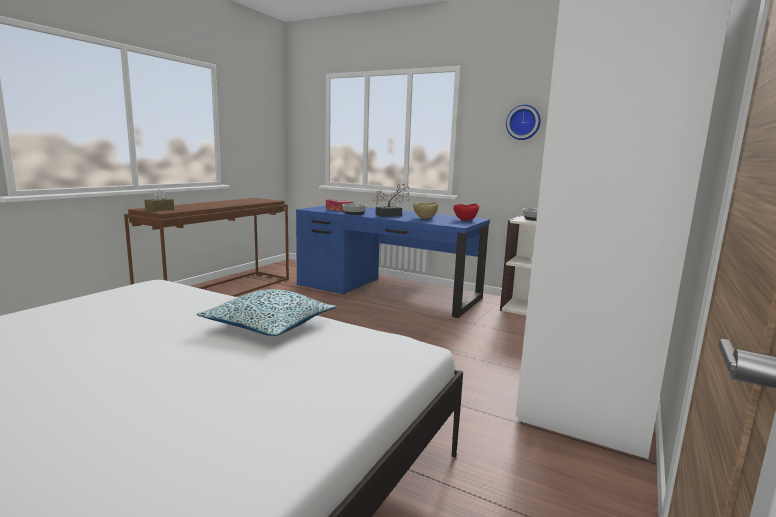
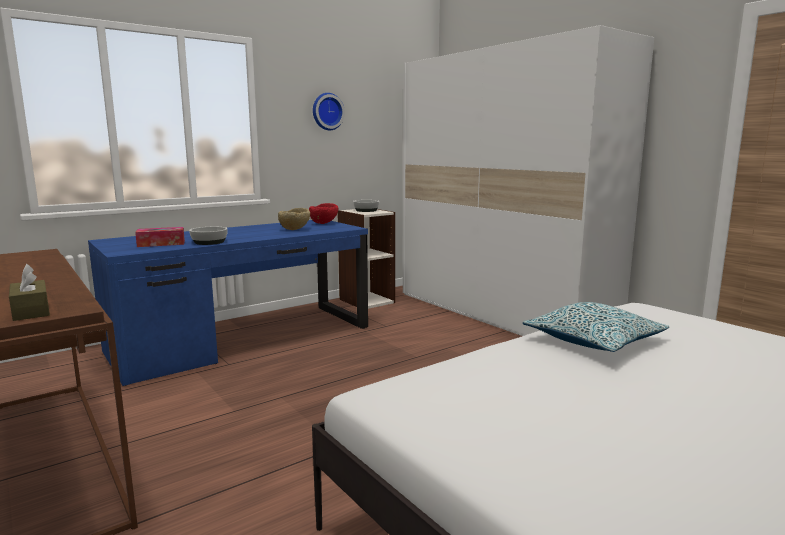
camera: 65 degrees left, 0 degrees up
(391, 215) = (252, 234): potted plant -> none

